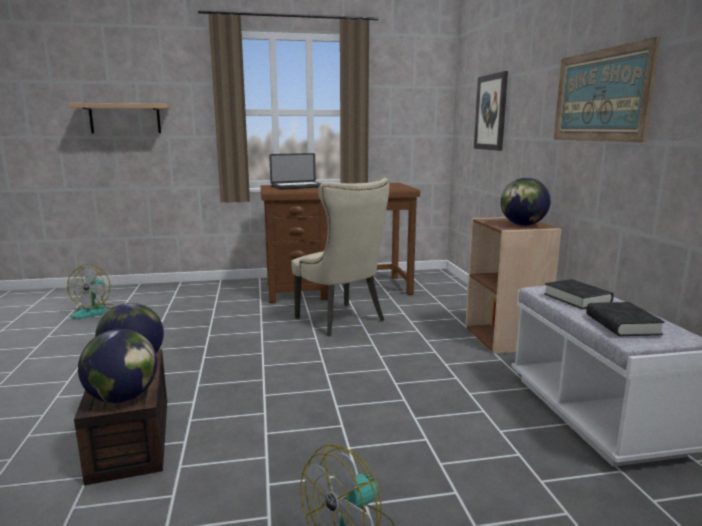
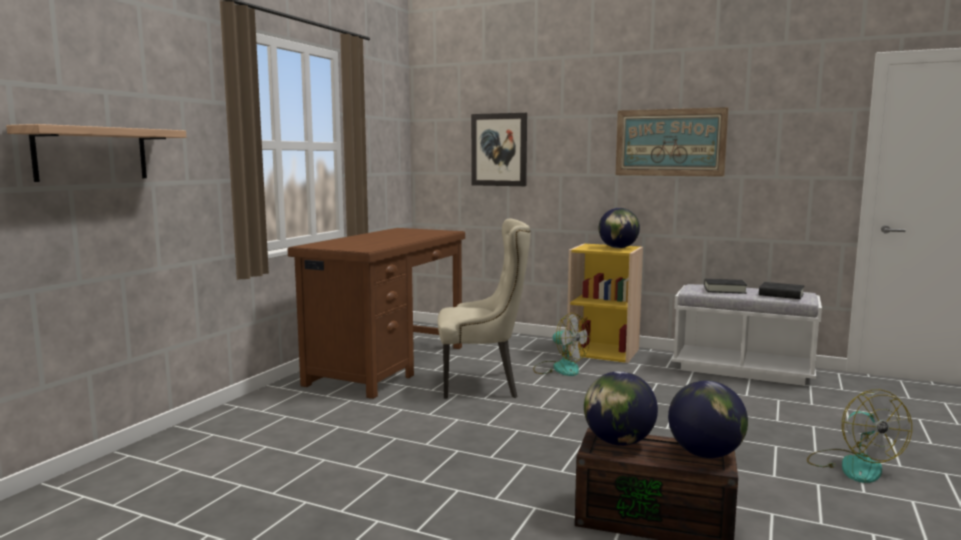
camera: 55 degrees left, 5 degrees down
(94, 311) = (189, 499): fan -> fan (559, 368)
(298, 187) = (349, 242): laptop -> none
(506, 338) = (604, 352): brown bookcase -> yellow bookcase

